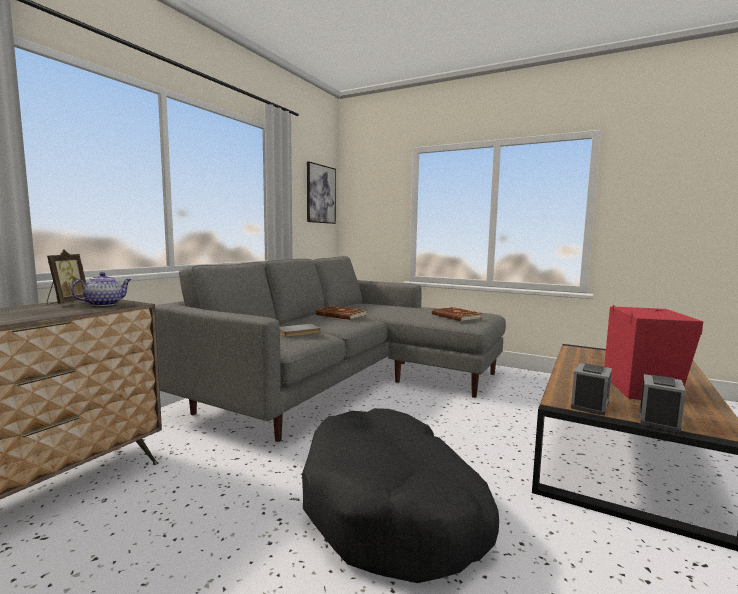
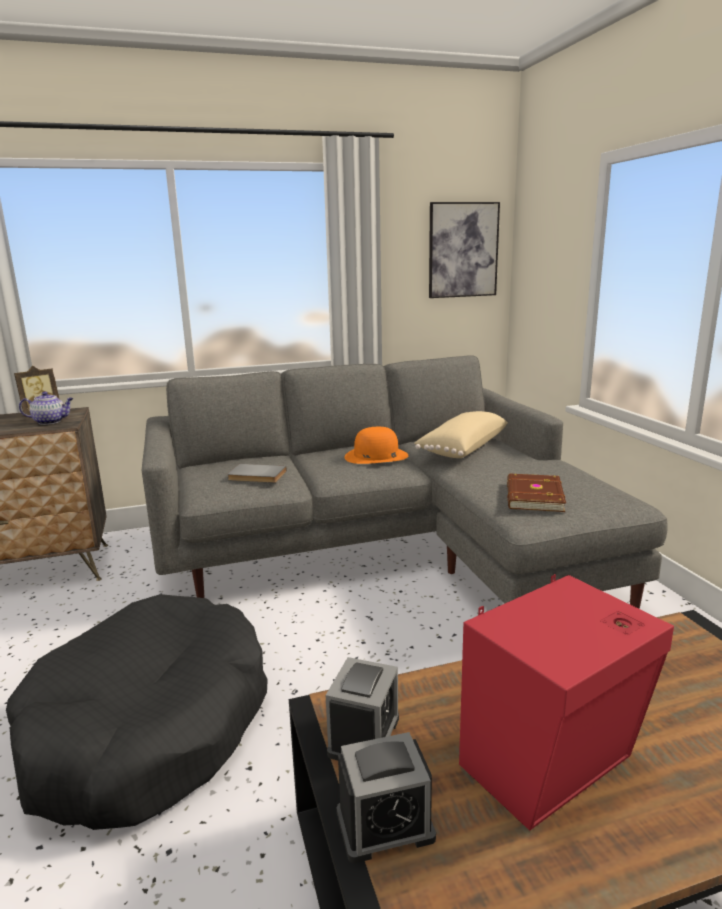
camera: 45 degrees right, 10 degrees up
(341, 315) = (376, 456): brown book -> orange hat
(373, 308) = (461, 448): none -> beige pillow
(590, 405) = (364, 736): alarm clock -> alarm clock turned 60 degrees counterclockwise

